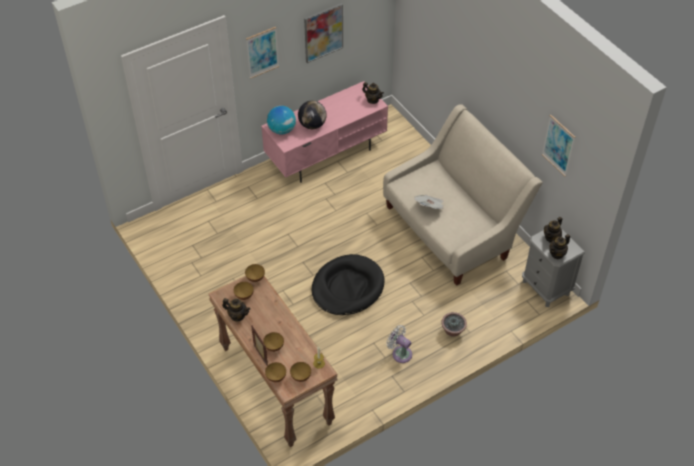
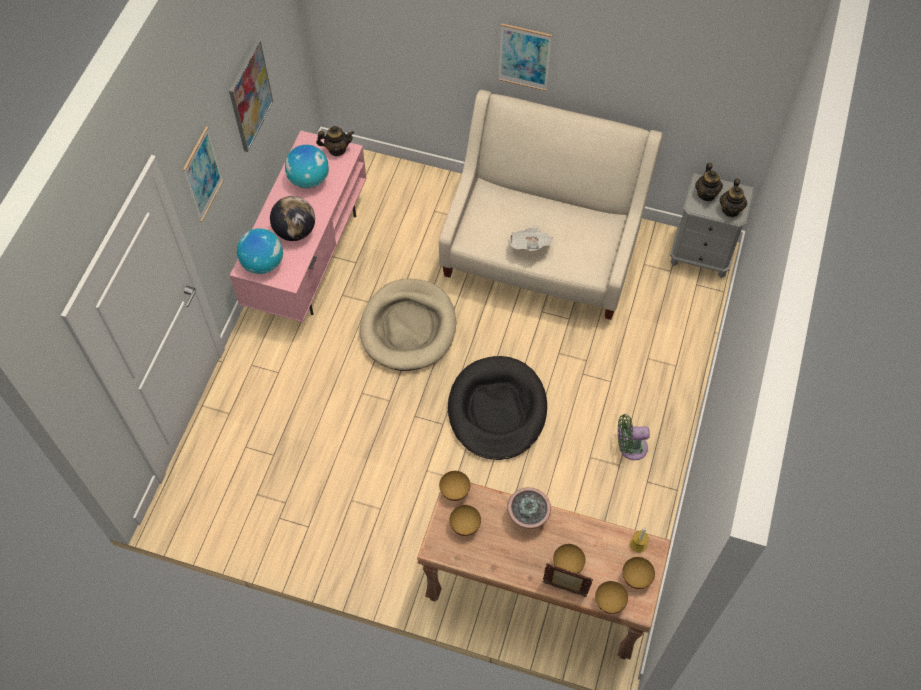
camera: 40 degrees left, 10 degrees up
(237, 316) = (483, 558): teapot -> none
(342, 219) = (408, 327): none -> beige dog bed
(344, 106) = (309, 180): none -> globe
(400, 353) = (630, 447): white fan -> green fan
(453, 331) = (658, 378): potted plant -> potted plant (528, 517)
(558, 145) = (687, 75): picture -> picture (524, 57)

